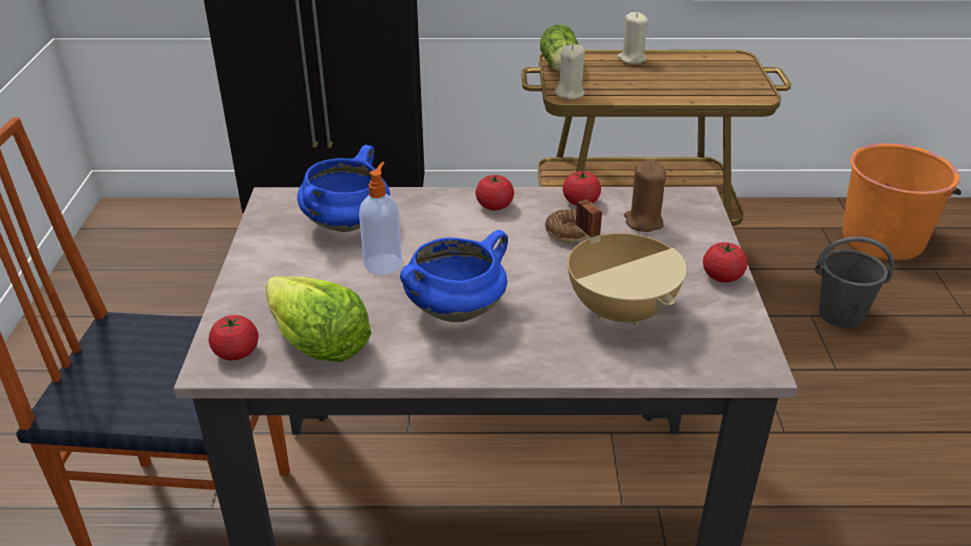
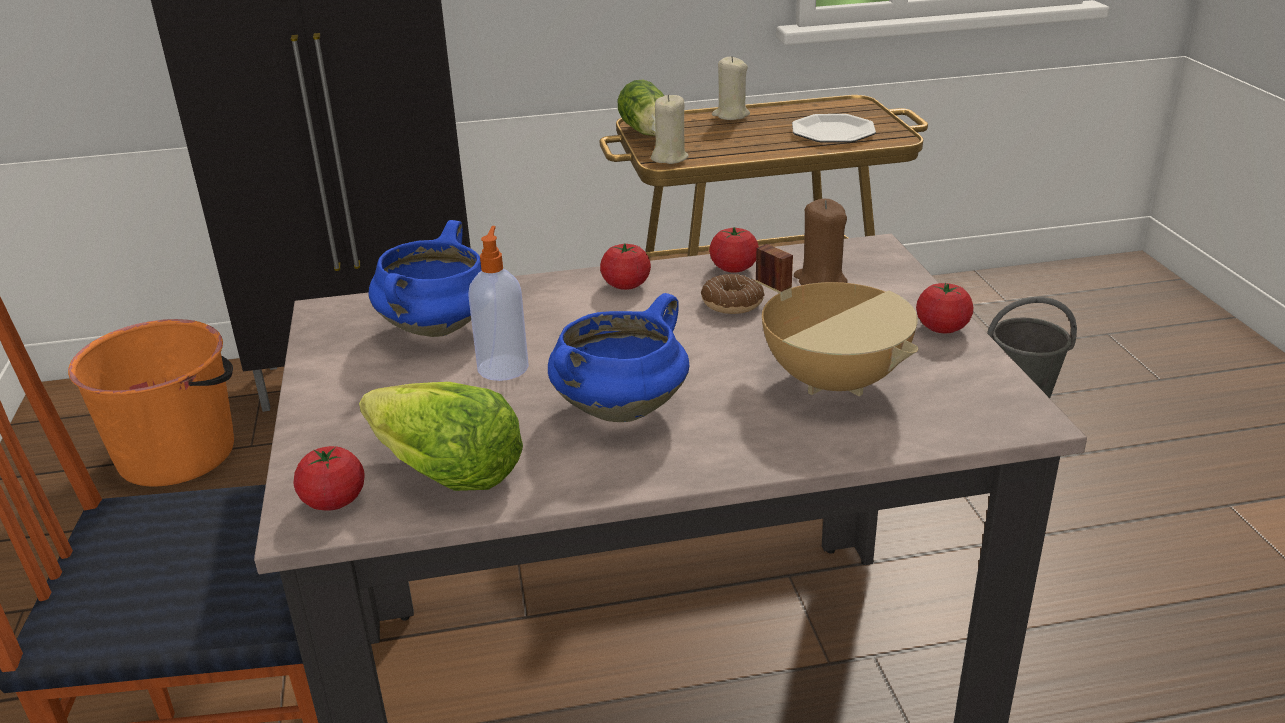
camera: 10 degrees left, 5 degrees down
(708, 84) = (832, 132): none -> plate
(883, 238) = (1040, 308): orange bucket -> orange bucket (178, 453)

